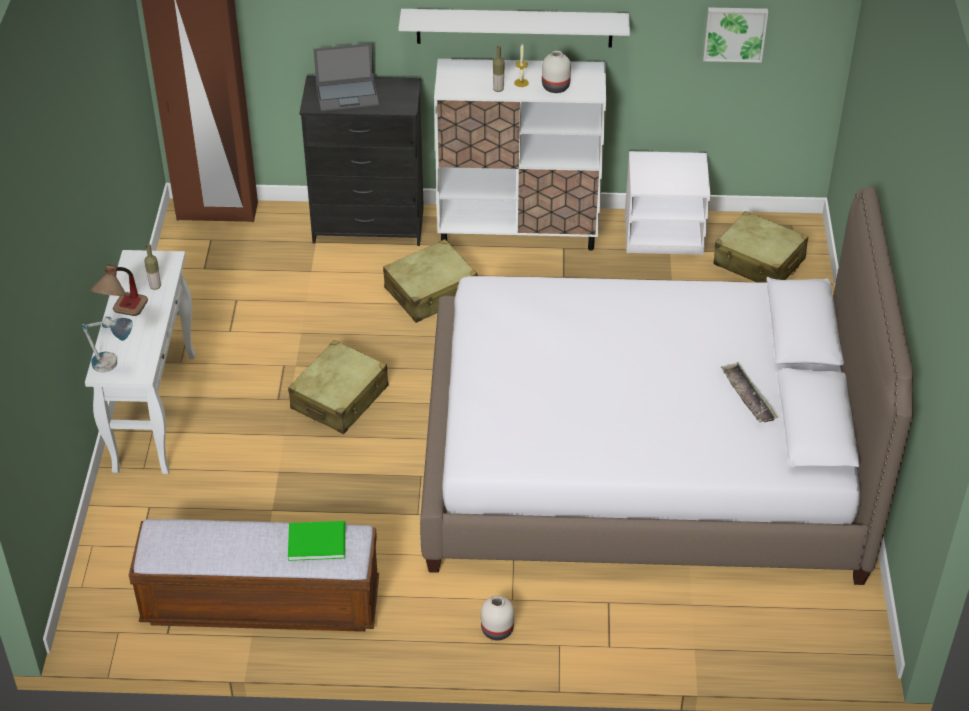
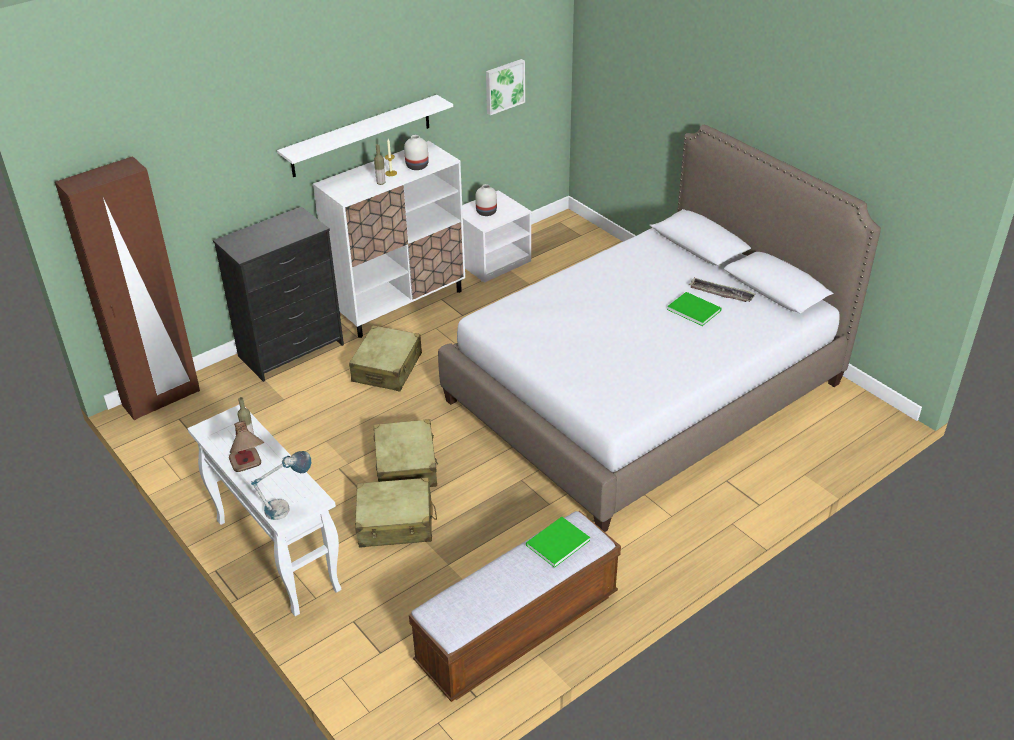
camera: 40 degrees left, 5 degrees down
(348, 95) = (262, 238): laptop -> none
(497, 629) = (685, 539): white vase -> white vase (486, 212)
(695, 396) = (693, 309): none -> green book
(759, 262) = (567, 250): beige suitcase -> beige suitcase (395, 523)

